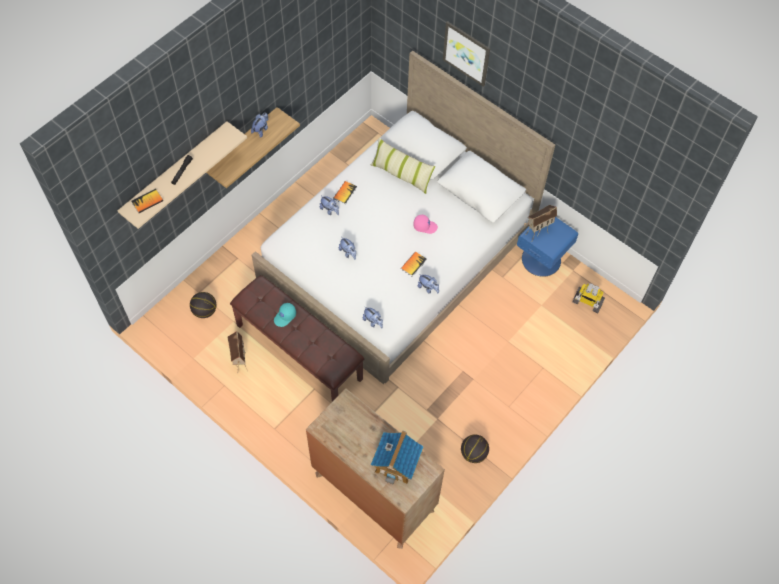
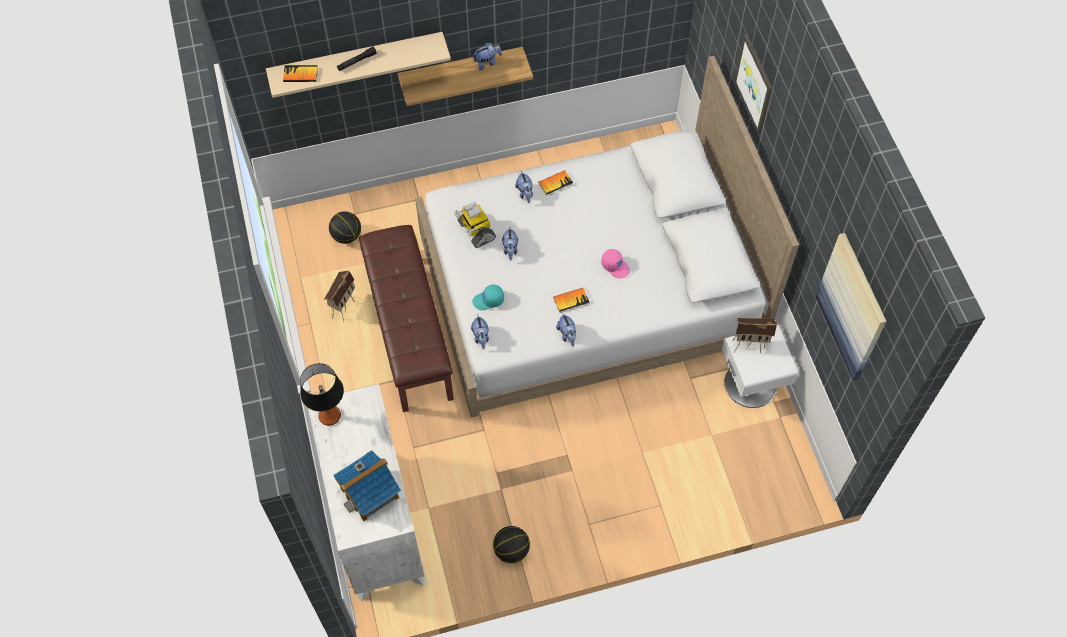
camera: 35 degrees right, 0 degrees up
(285, 317) = (400, 282): turquoise cap -> turquoise cap (488, 300)
(329, 429) = (329, 416): none -> table lamp
(374, 492) = (376, 524): brown dresser -> white dresser
(401, 174) = (633, 196): pillow -> none
(541, 259) = (751, 383): blue nightstand -> white nightstand
(587, 302) = (769, 463): toy robot -> toy robot (475, 231)
(626, 163) = (852, 307): none -> picture

